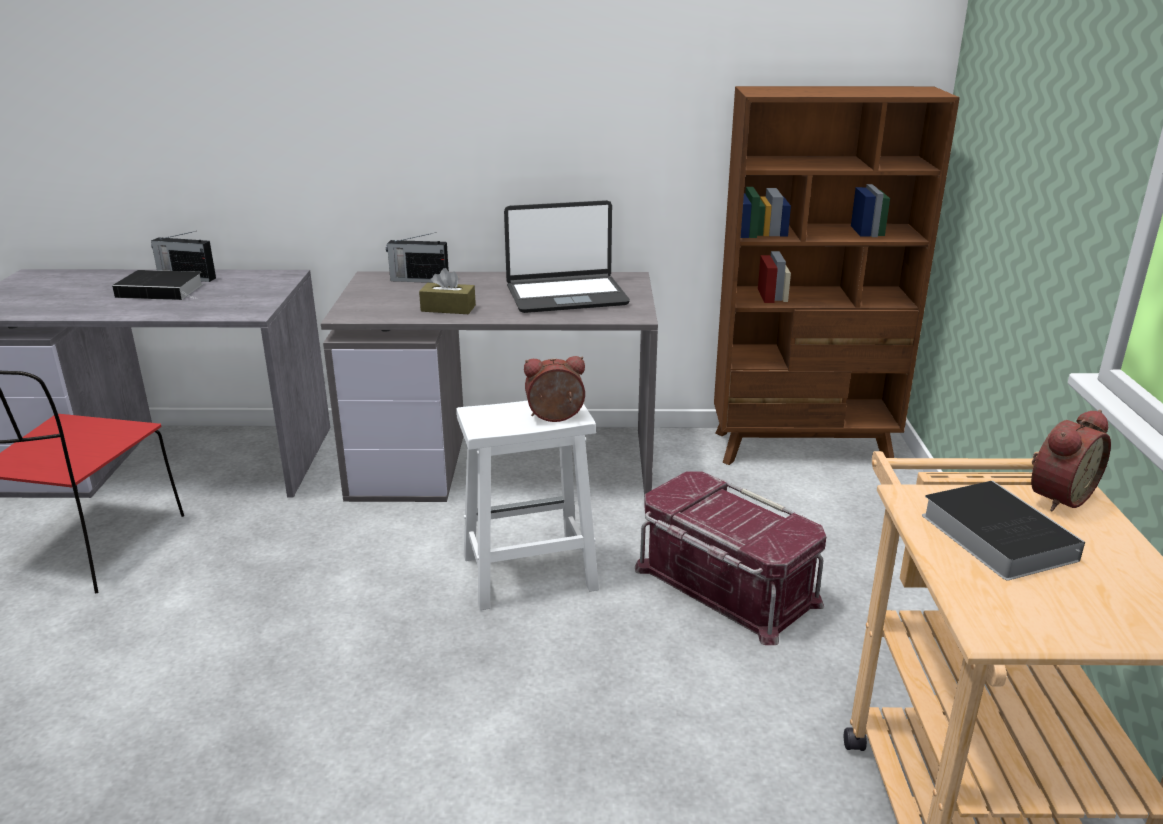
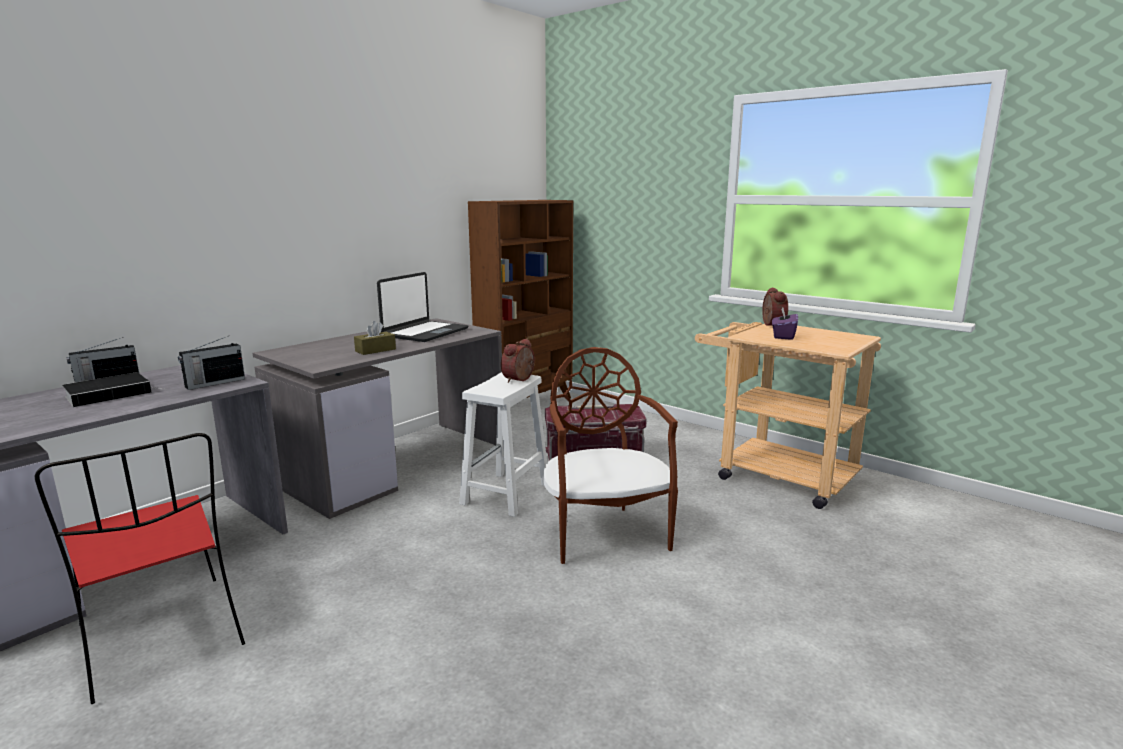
camera: 50 degrees left, 10 degrees down
(418, 280) = (313, 346): radio -> radio (214, 383)
(524, 704) = (605, 532): none -> brown chair
(992, 535) = (783, 336): book -> purple tissue box

